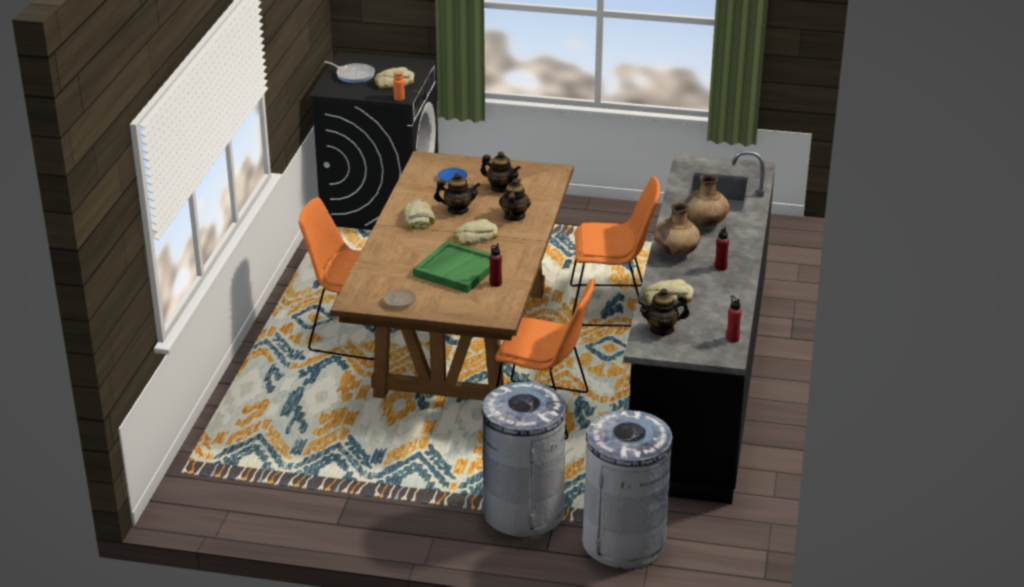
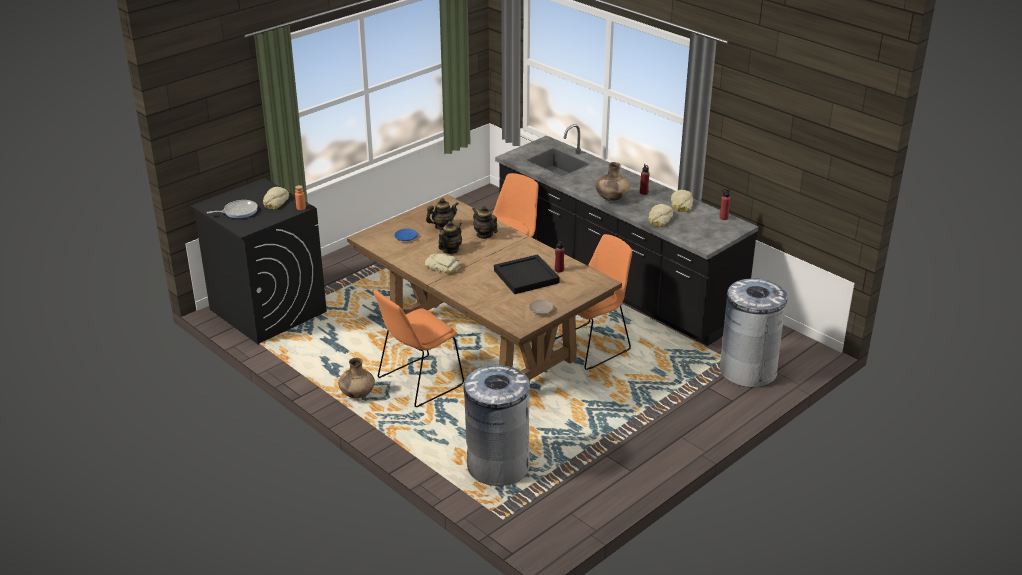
camera: 55 degrees left, 0 degrees up
(457, 269) = (525, 276): green tray -> black tray
(475, 237) = (493, 256): bread -> bread (681, 205)
(523, 511) = (686, 393): grey trash can -> grey trash can (498, 465)
(662, 329) = (692, 233): teapot -> none
(705, 223) = (588, 178): brown vase -> brown vase (357, 394)

